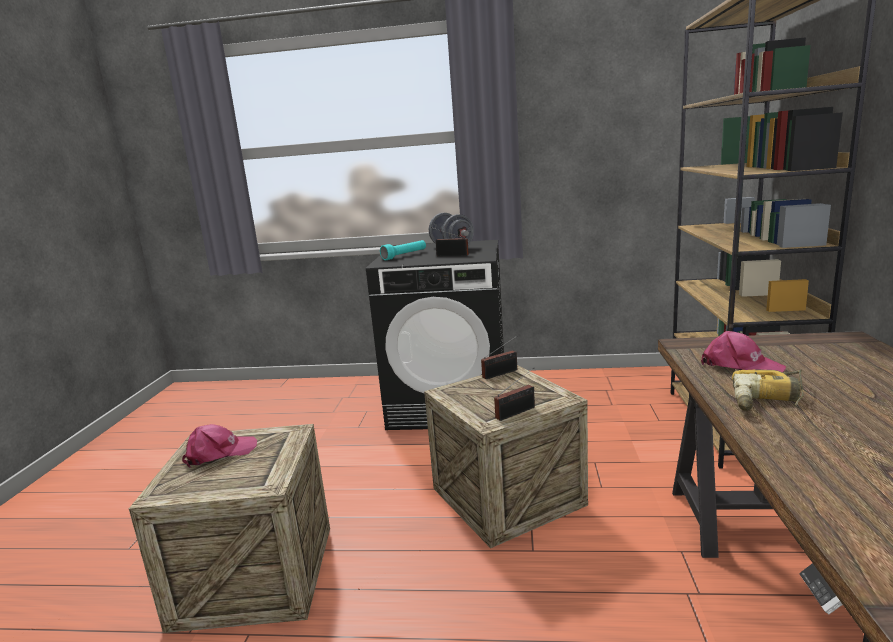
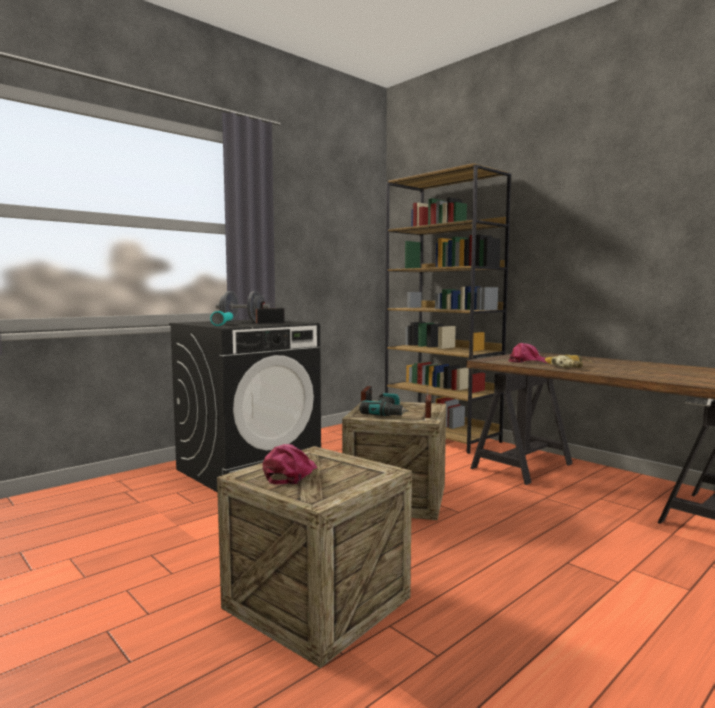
camera: 50 degrees left, 10 degrees down
(479, 397) = (387, 413): none -> power drill

